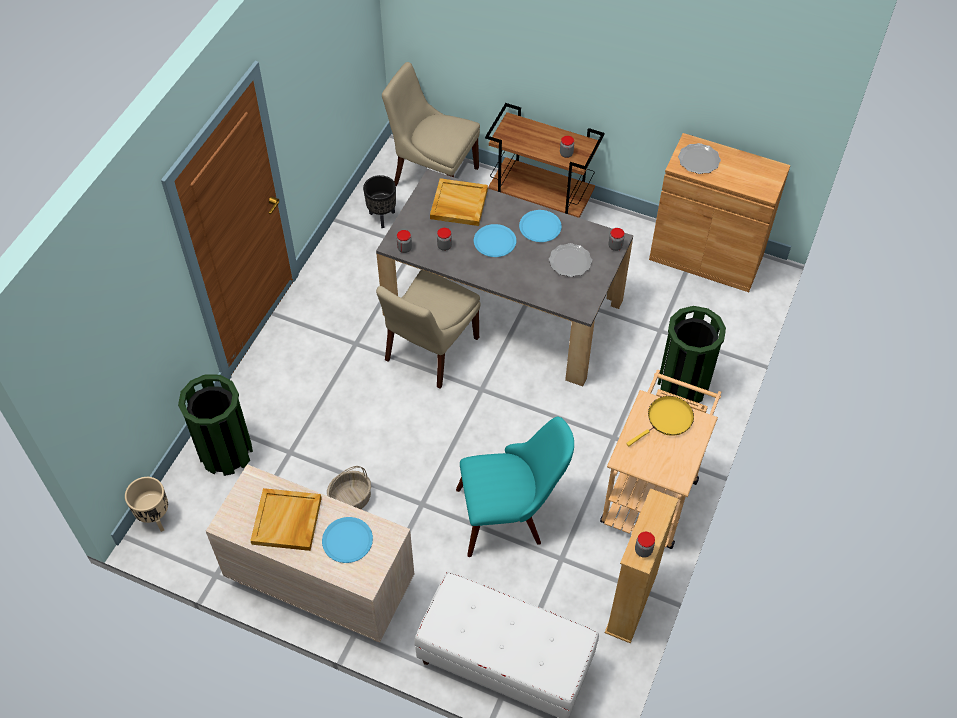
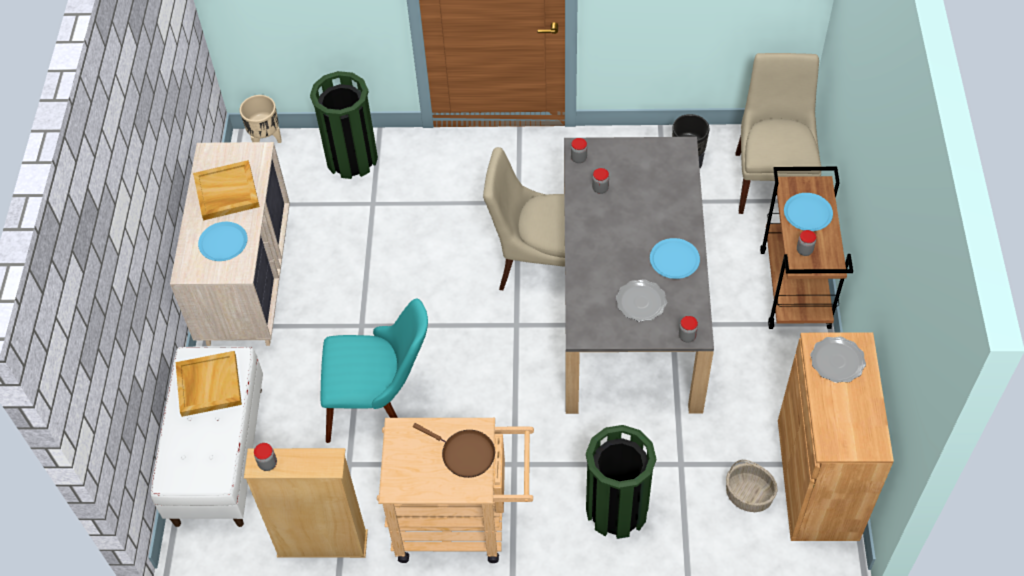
camera: 70 degrees right, 0 degrees up
(351, 499) = (343, 268): basket -> basket (749, 495)
(458, 204) = (663, 179): beige tray -> beige tray (208, 385)
(495, 241) = (631, 227): blue plate -> blue plate (808, 213)
(511, 514) = (381, 403): turquoise chair -> turquoise chair turned 60 degrees counterclockwise
(667, 420) = (465, 454): yellow frying pan -> brown frying pan

